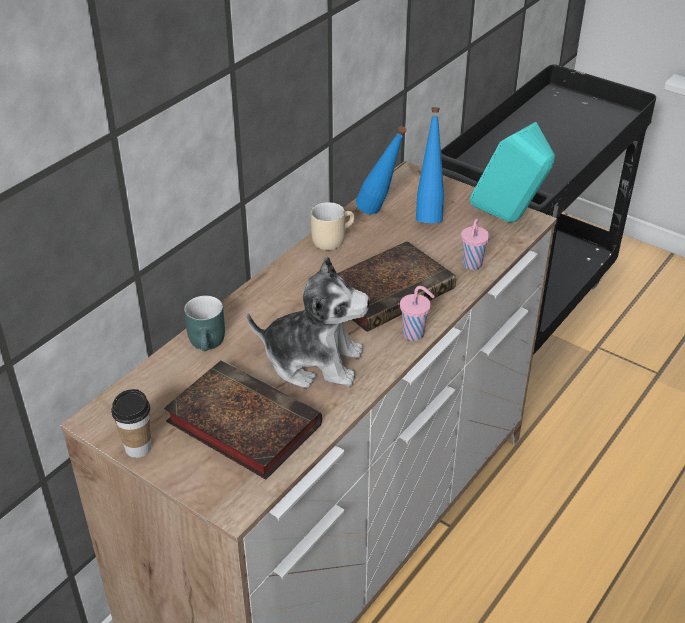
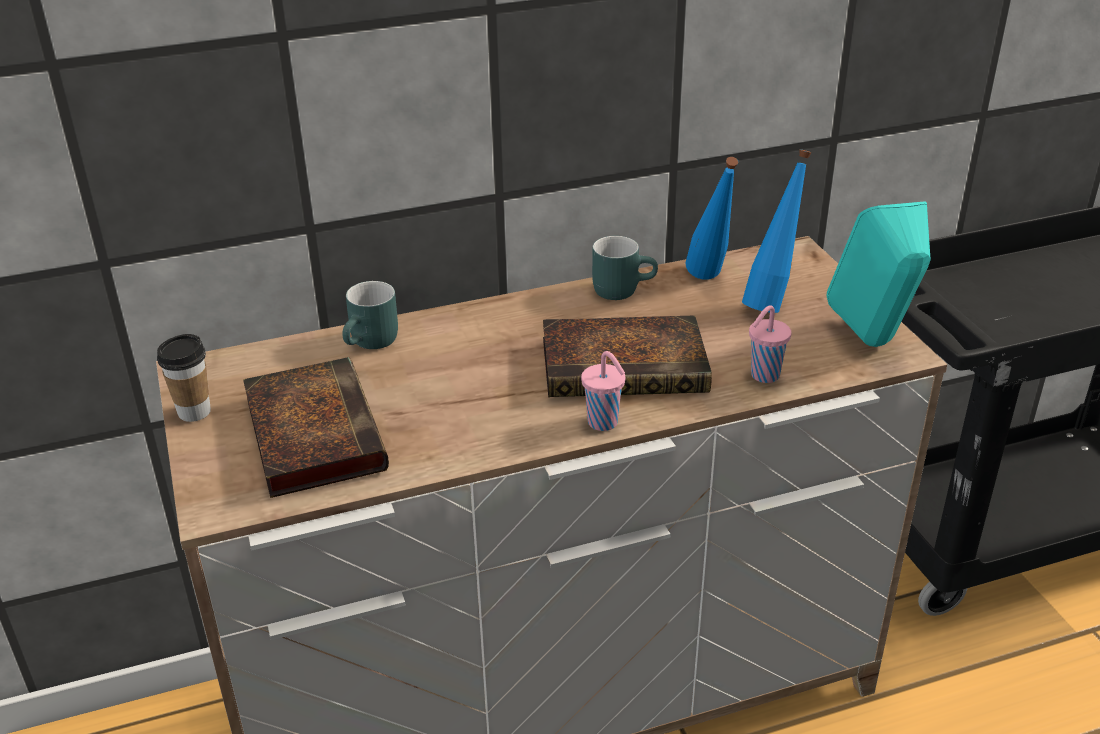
camera: 35 degrees right, 5 degrees down
(313, 361) = (458, 404): plush toy -> none
(331, 239) = (622, 288): beige mug -> turquoise mug

